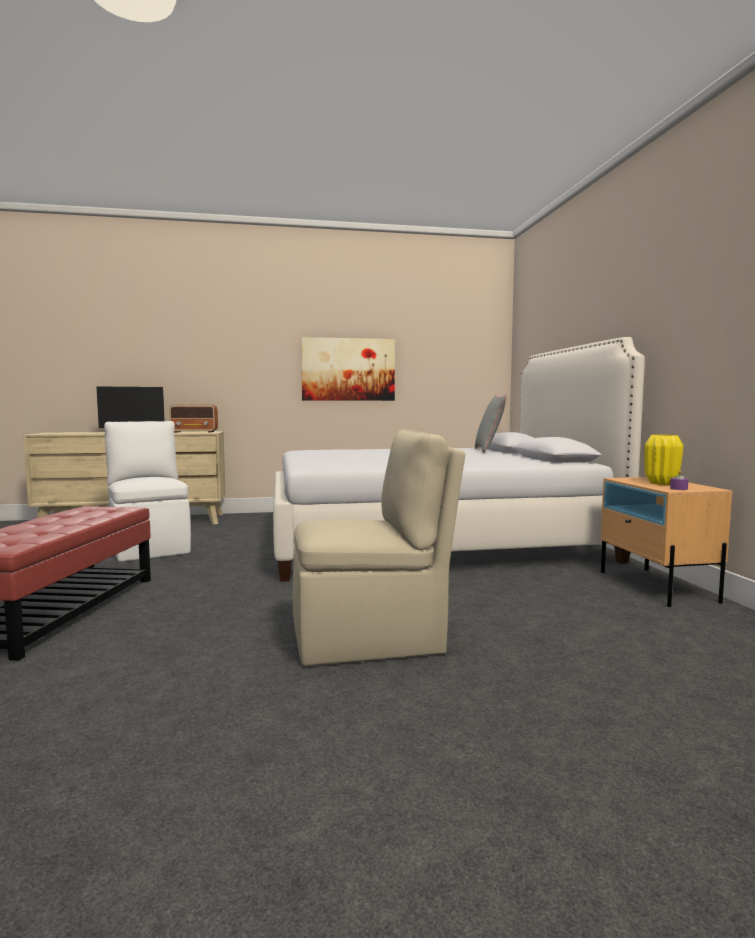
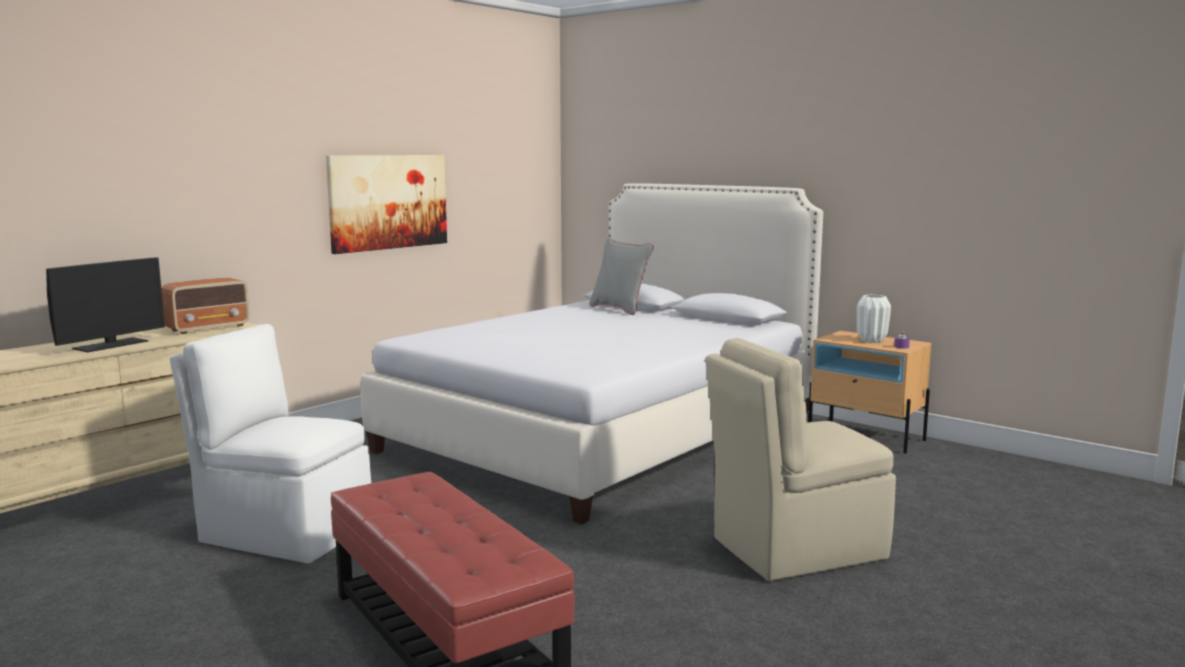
camera: 40 degrees left, 5 degrees up
(371, 638) = (794, 549): beige chair -> beige chair turned 150 degrees counterclockwise
(661, 483) = (871, 341): yellow vase -> white vase

